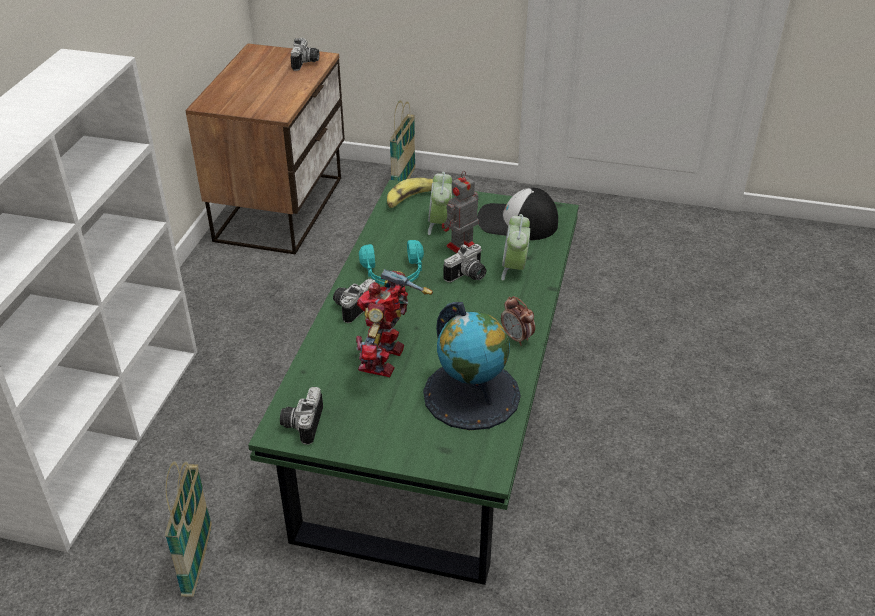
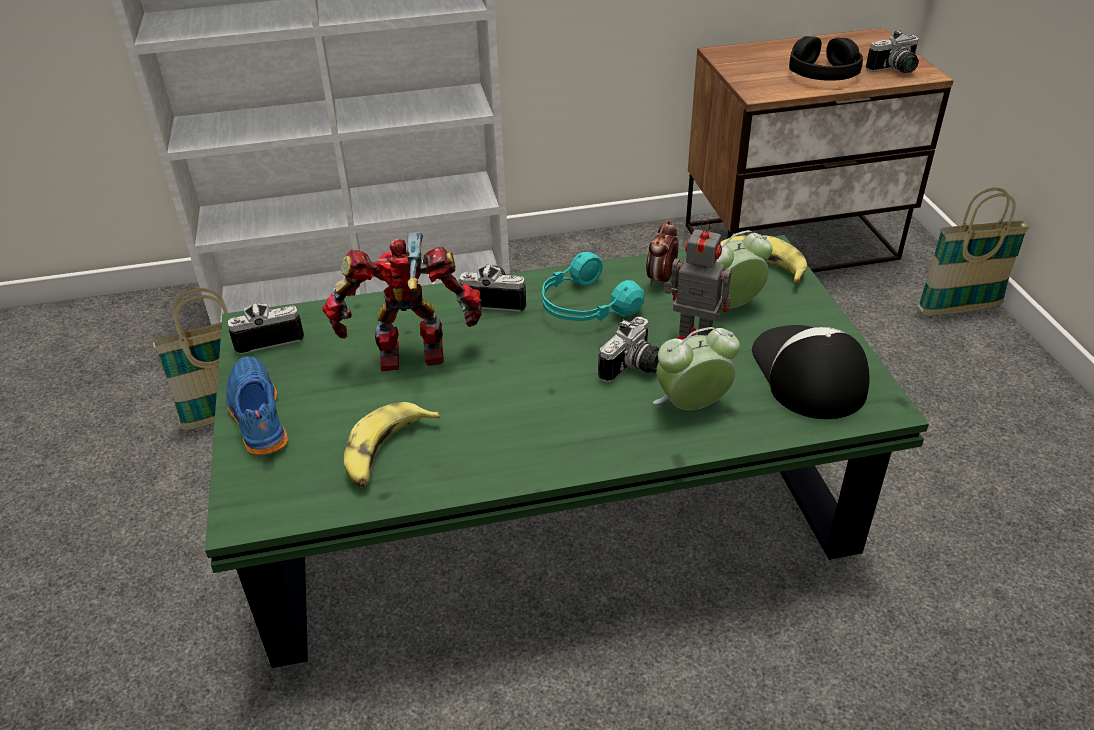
camera: 65 degrees right, 0 degrees up
(280, 84) = (823, 73): none -> black headphones
(392, 447) = (256, 417): none -> blue shoe
(468, 276) = (634, 368): camera -> camera turned 75 degrees counterclockwise
(472, 394) = (386, 452): globe -> banana
(517, 338) = (532, 458): alarm clock -> alarm clock (661, 279)

